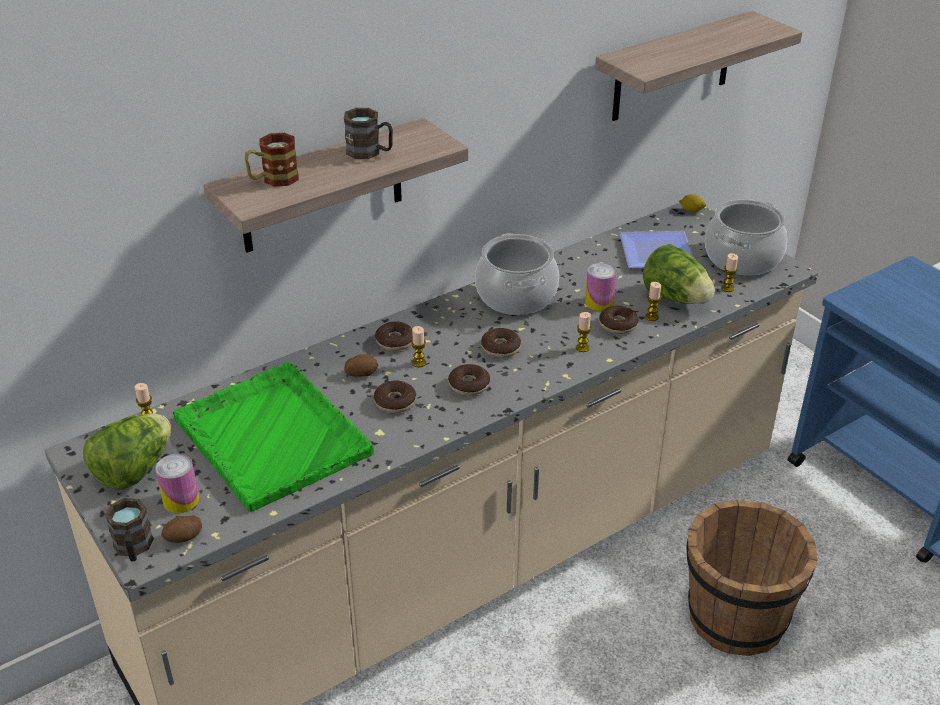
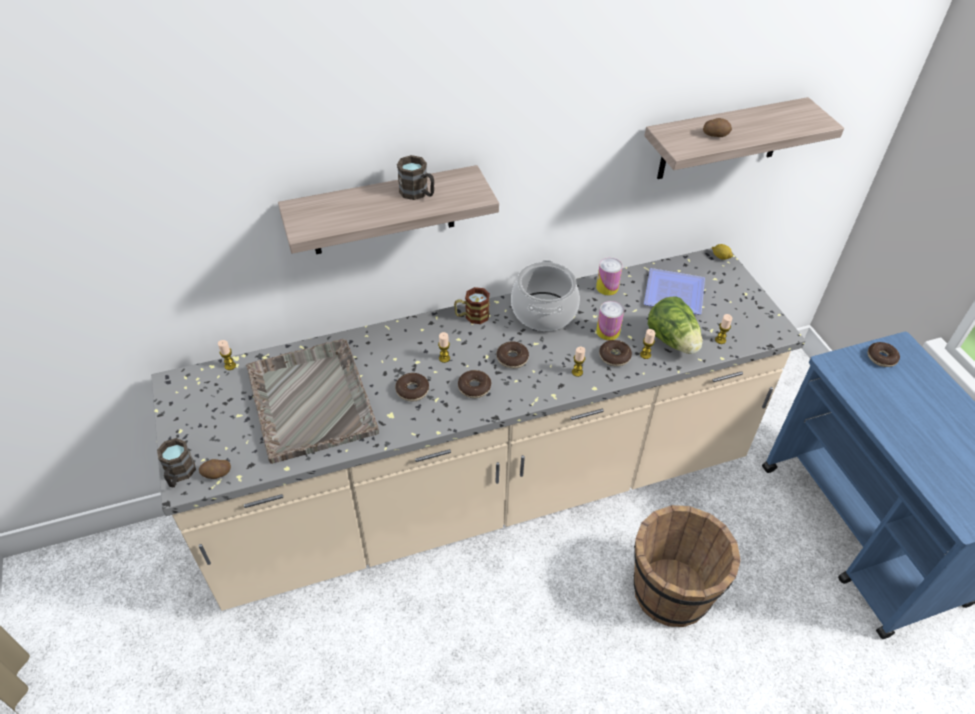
camera: 15 degrees right, 10 degrees up
(134, 470) = (204, 407): lettuce -> none
(181, 500) = (226, 441): can -> can (607, 287)
(271, 435) = (311, 399): green tray -> grey tray
(273, 179) = (331, 207): mug -> mug (472, 316)
(361, 373) = (397, 358): potato -> potato (715, 134)
(395, 342) = (434, 335): donut -> donut (881, 358)
(742, 258) = (745, 312): cooking pot -> none

